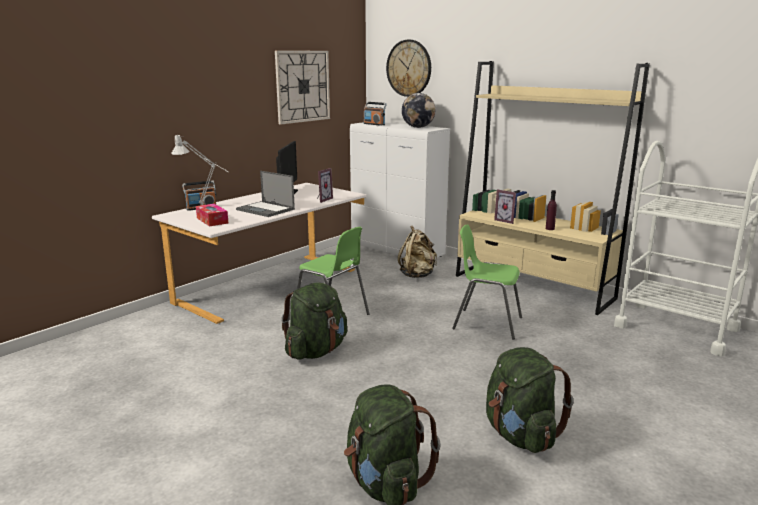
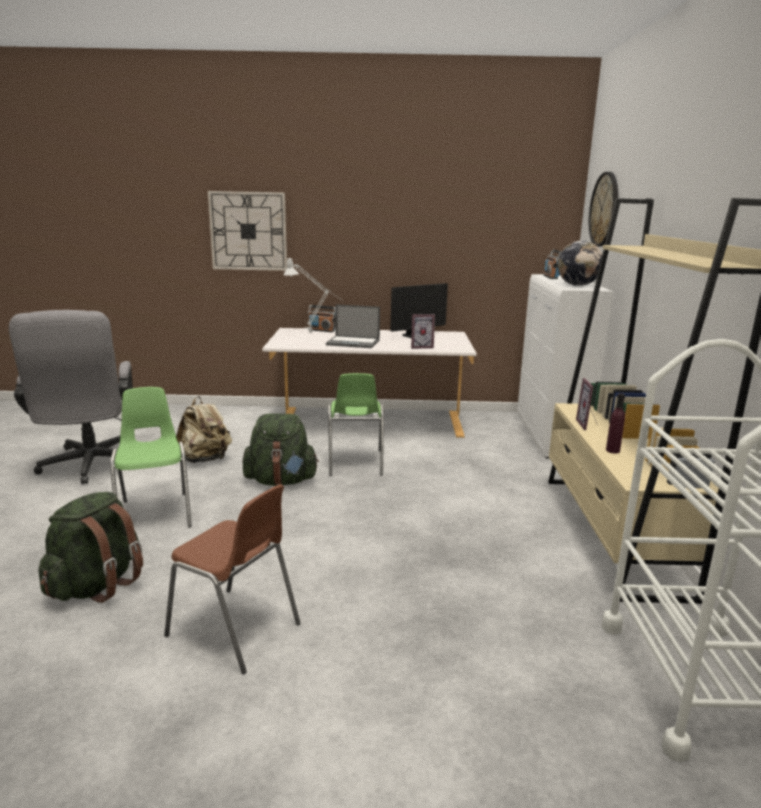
camera: 50 degrees right, 0 degrees up
(108, 435) = (89, 467): none -> grey office chair
(212, 220) = (295, 340): tissue box -> none
(266, 209) = (354, 342): laptop -> laptop turned 75 degrees counterclockwise
(302, 86) = (473, 225): wall clock -> wall clock (248, 231)
(417, 275) = (510, 465): beige backpack -> beige backpack (204, 460)
(486, 323) = (459, 535): green chair -> green chair (155, 513)
(520, 435) = (235, 630): green backpack -> brown chair

